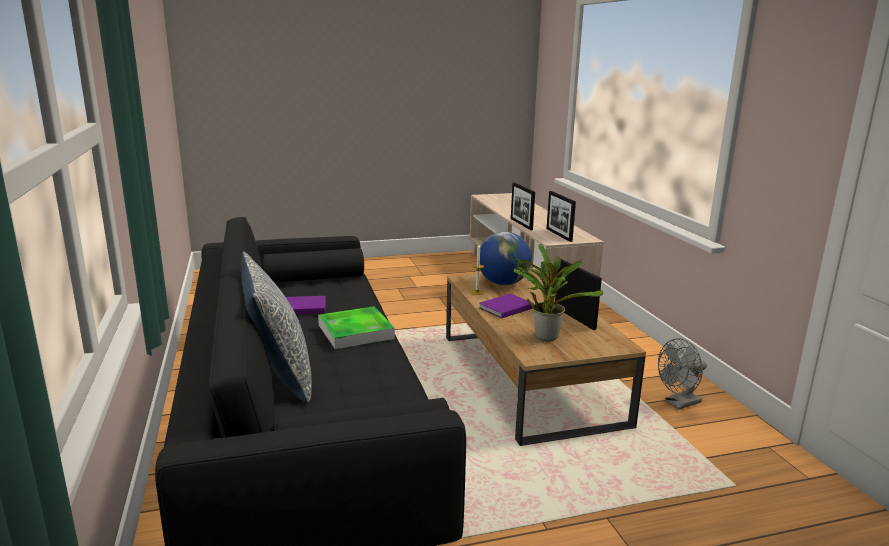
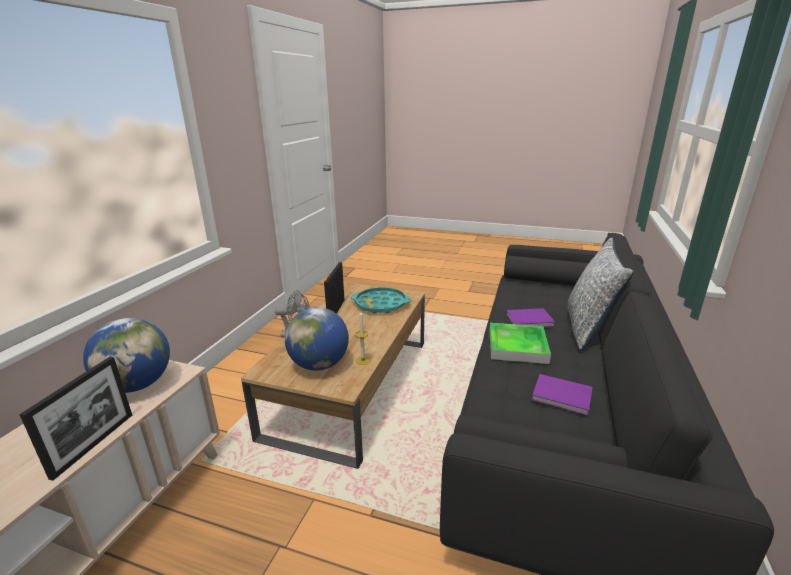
camera: 145 degrees left, 5 degrees up
(504, 308) = (369, 334): purple book -> purple book (530, 320)
(546, 335) = (380, 304): potted plant -> turquoise tray
(559, 235) = (137, 385): picture frame -> globe

